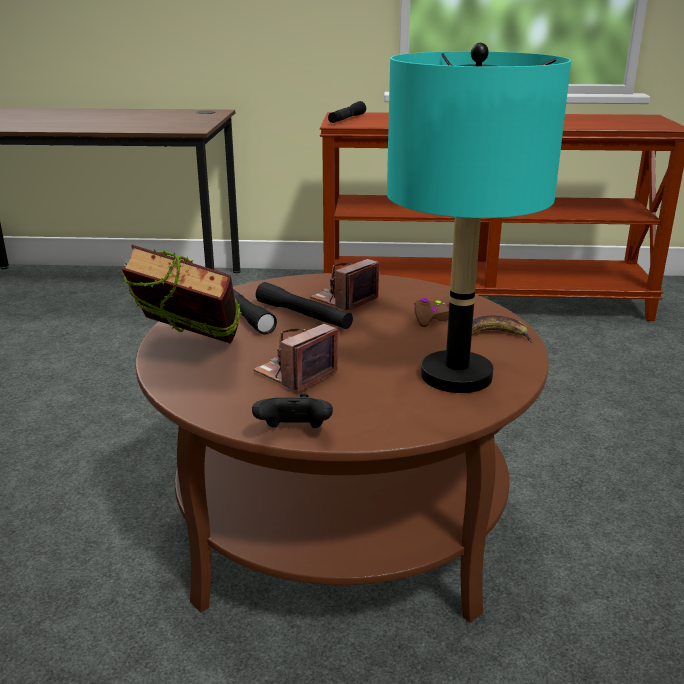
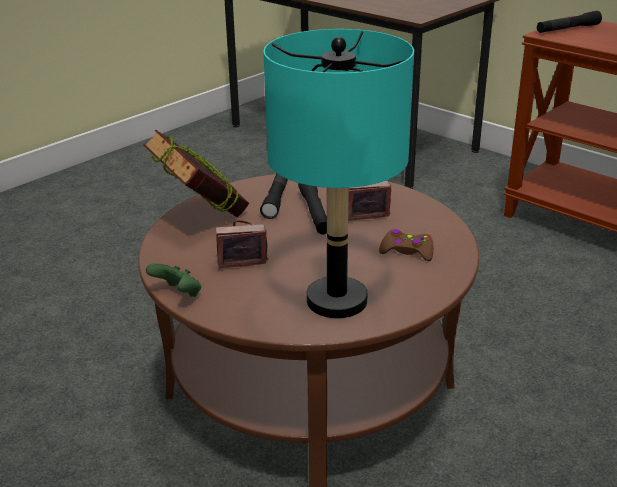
camera: 40 degrees right, 5 degrees up
(294, 433) = (178, 294): black game controller -> green game controller
(494, 335) = (422, 281): banana -> none

